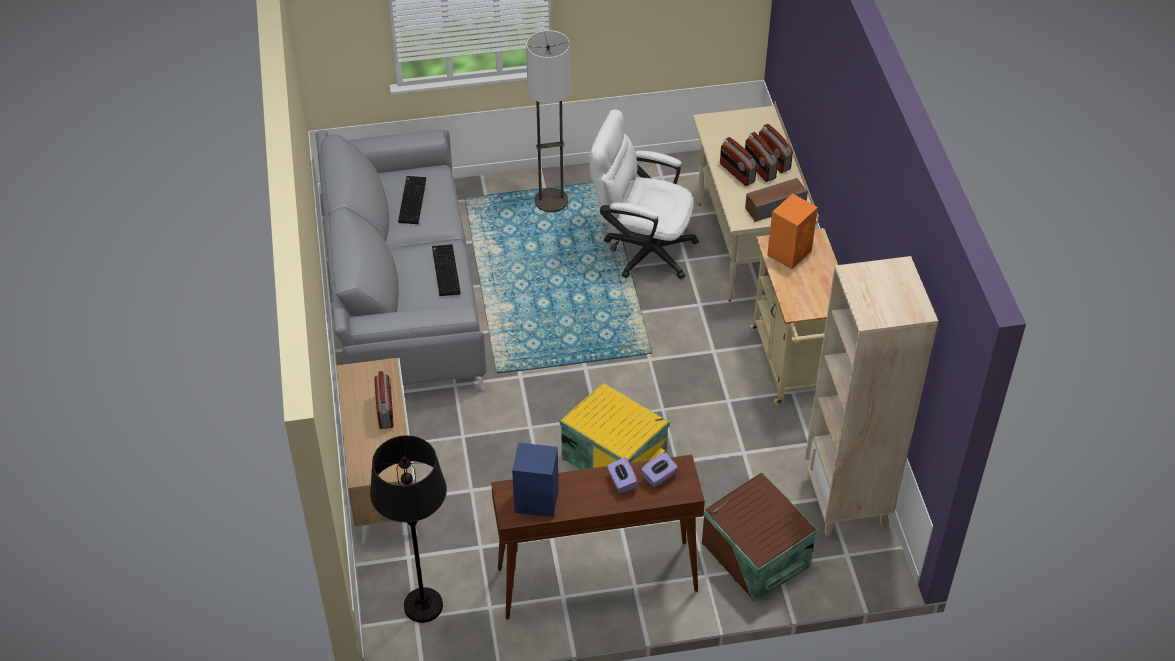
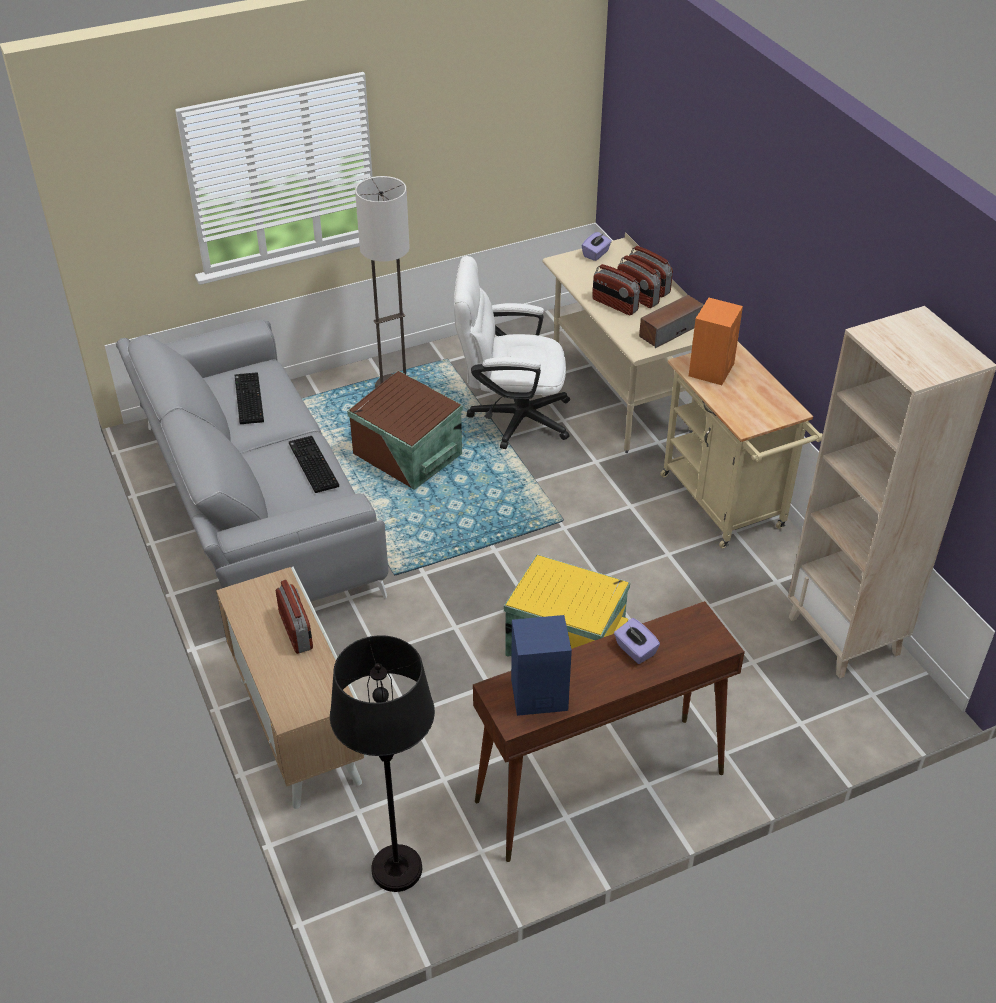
camera: 15 degrees left, 5 degrees down
(659, 476) = (677, 634): purple tissue box -> purple tissue box (596, 254)
(754, 556) = (771, 719): brown storage box -> brown storage box (407, 456)

